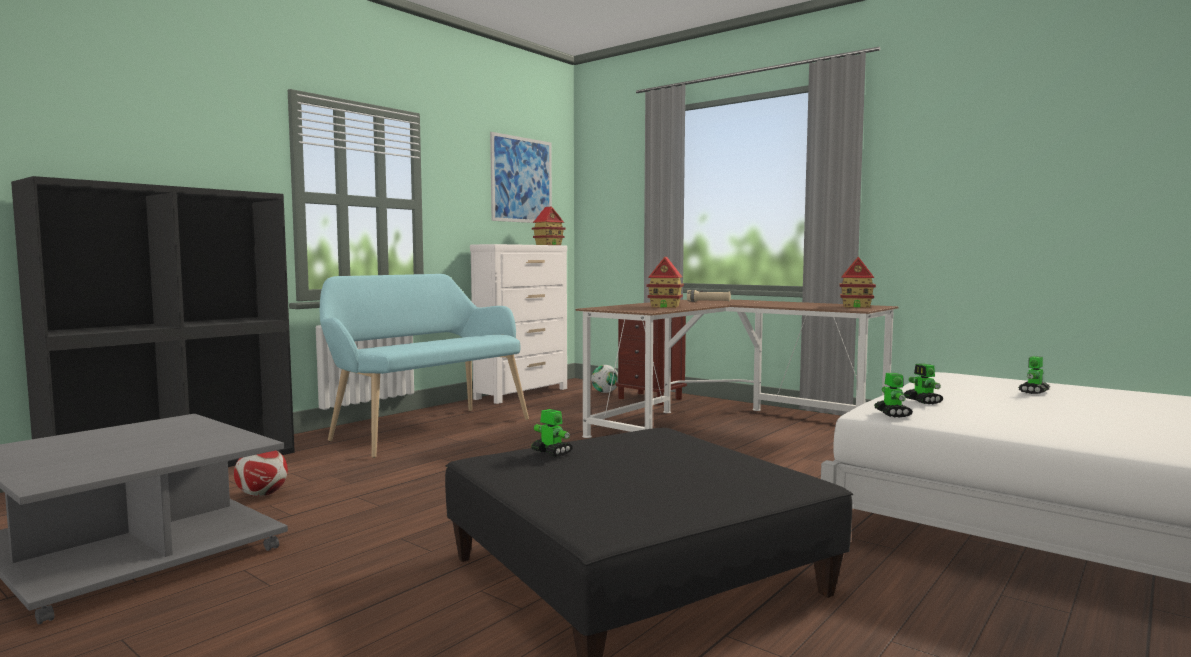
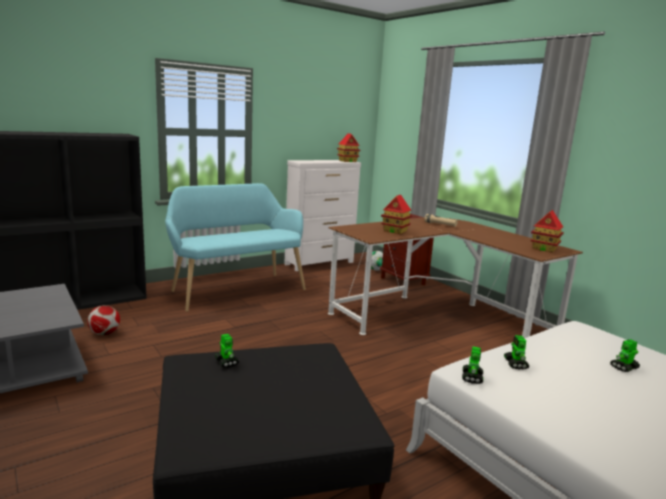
camera: 15 degrees right, 10 degrees up
(521, 180) = (333, 112): picture -> none

